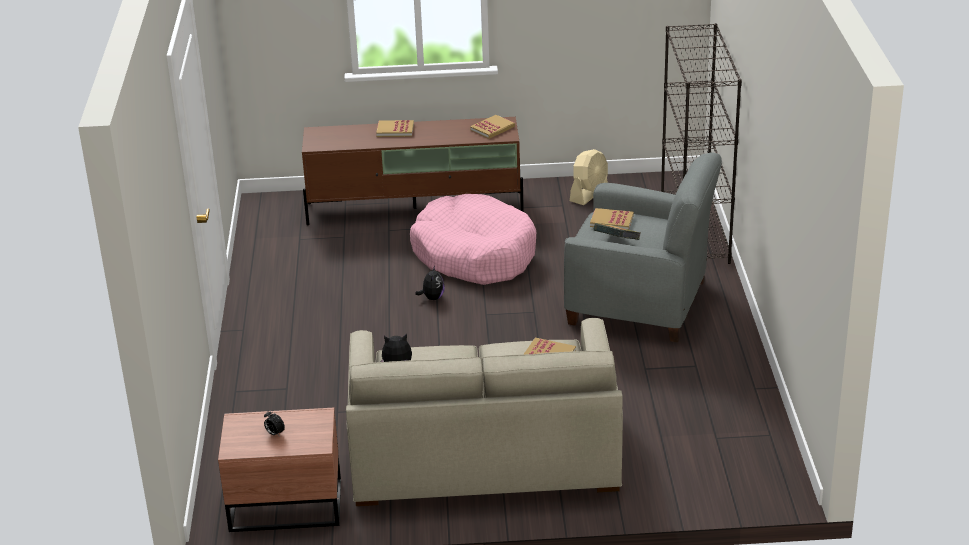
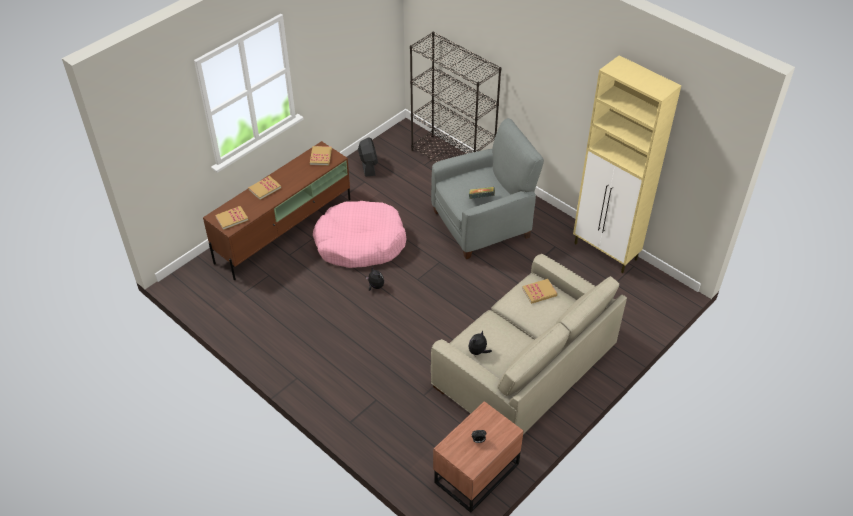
camera: 45 degrees left, 15 degrees up
(589, 194) = (368, 166): beige fan -> black fan
(611, 221) = (460, 186): book -> book (232, 218)
(754, 403) = (606, 252): none -> beige cabinet

